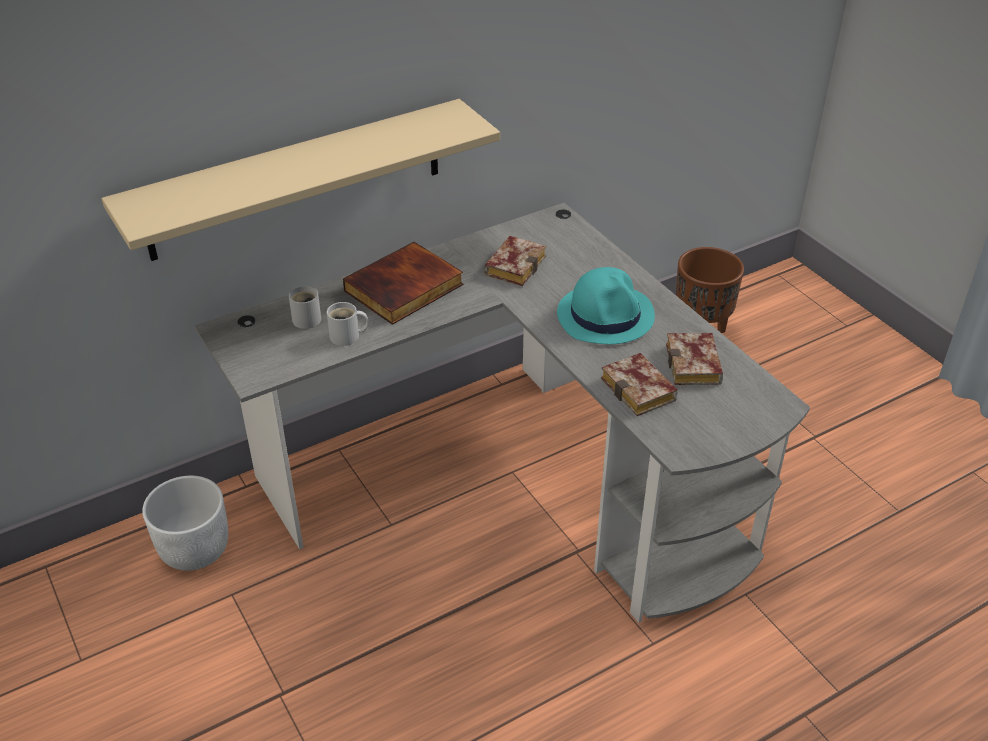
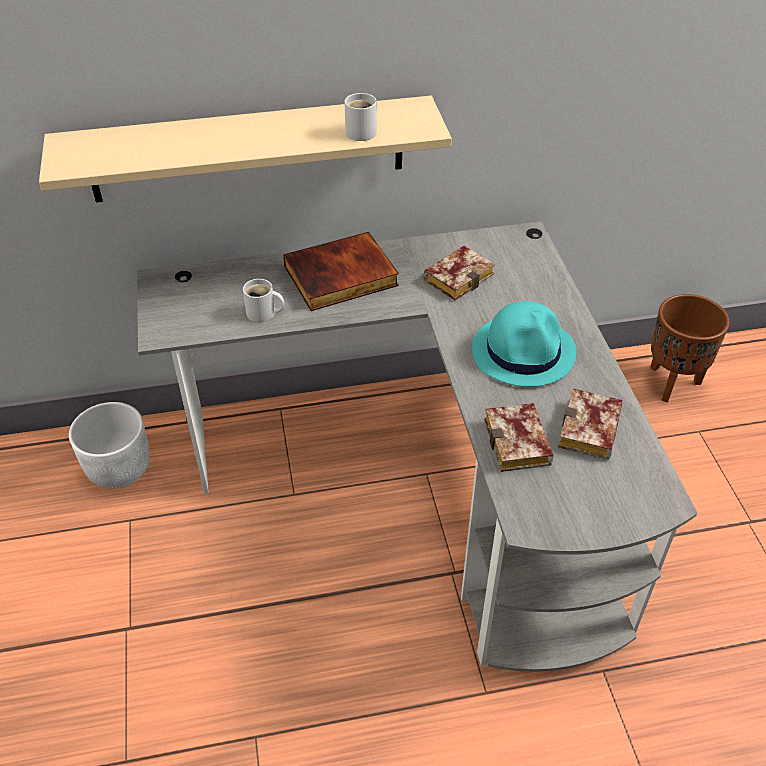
camera: 20 degrees right, 5 degrees up
(309, 318) = (239, 286): white mug -> white mug (364, 131)

